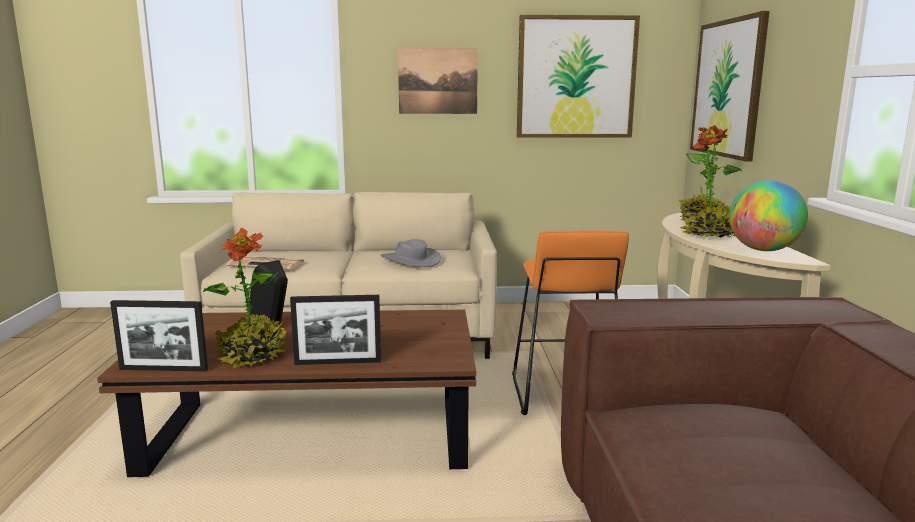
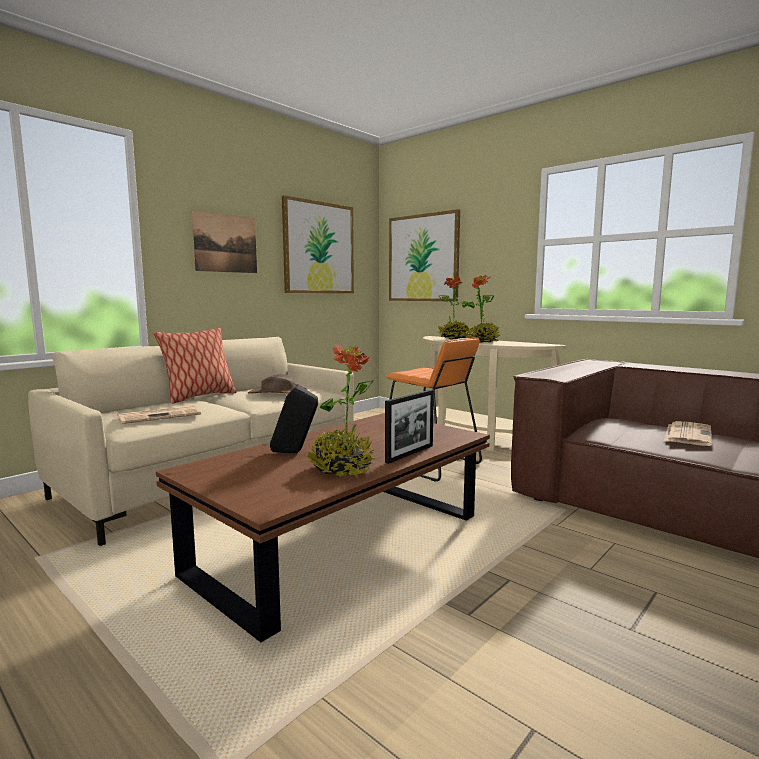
camera: 45 degrees left, 5 degrees down
(163, 369) = (302, 498): picture frame -> none
(346, 250) = (199, 397): none -> pillow
(410, 260) = (278, 393): grey hat -> brown hat
(763, 250) = (525, 344): globe -> none
(769, 482) = (687, 434): none -> newspaper

